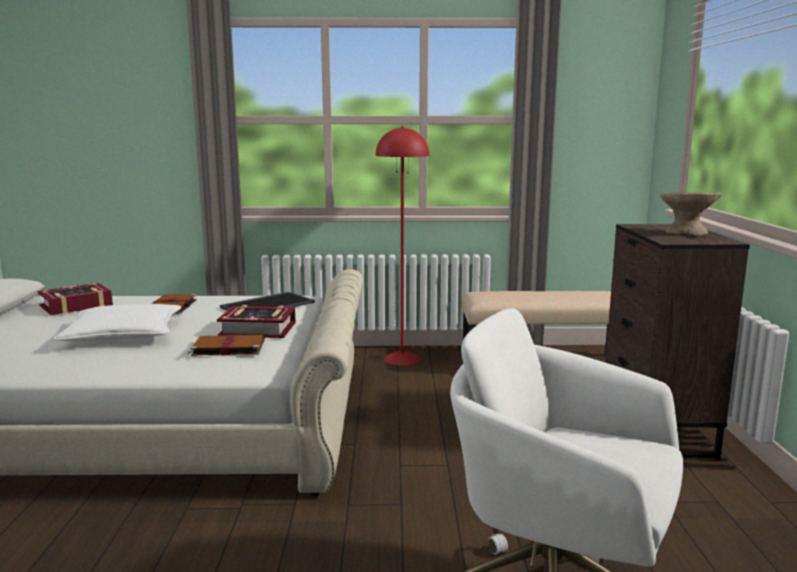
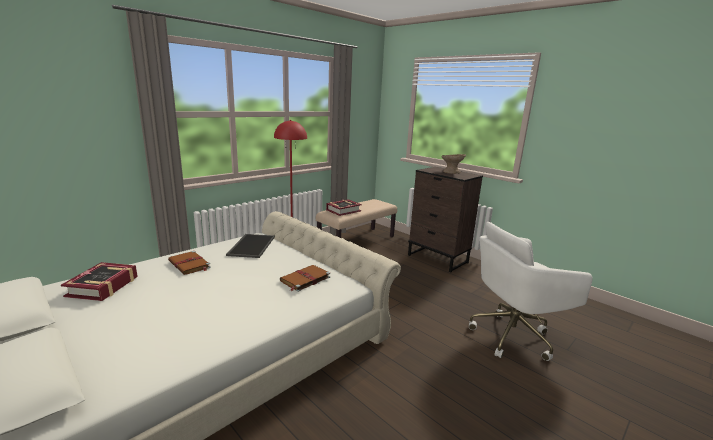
camera: 45 degrees left, 5 degrees up
(123, 333) = (208, 293): white pillow -> none
(258, 329) = (286, 263): book -> book (343, 210)

